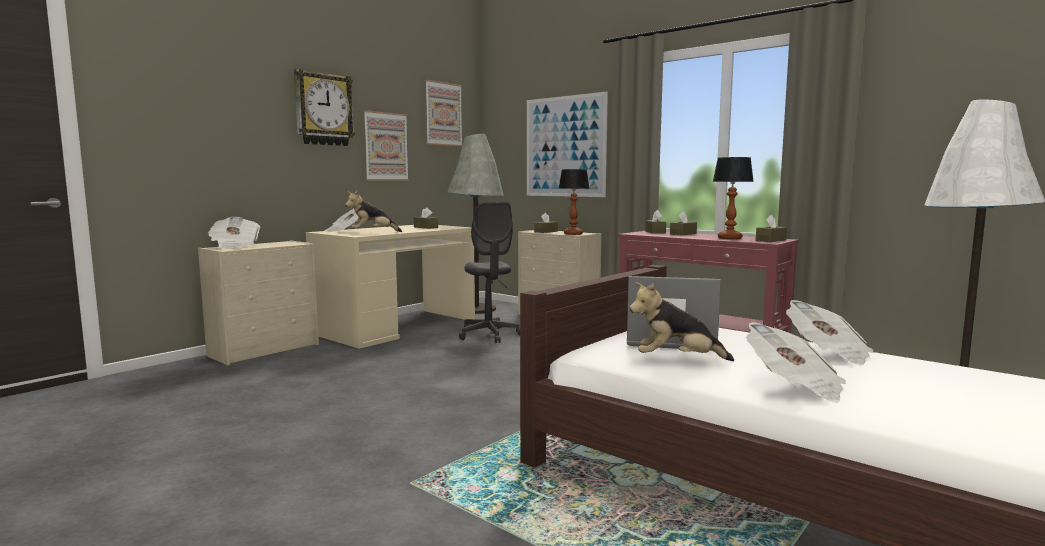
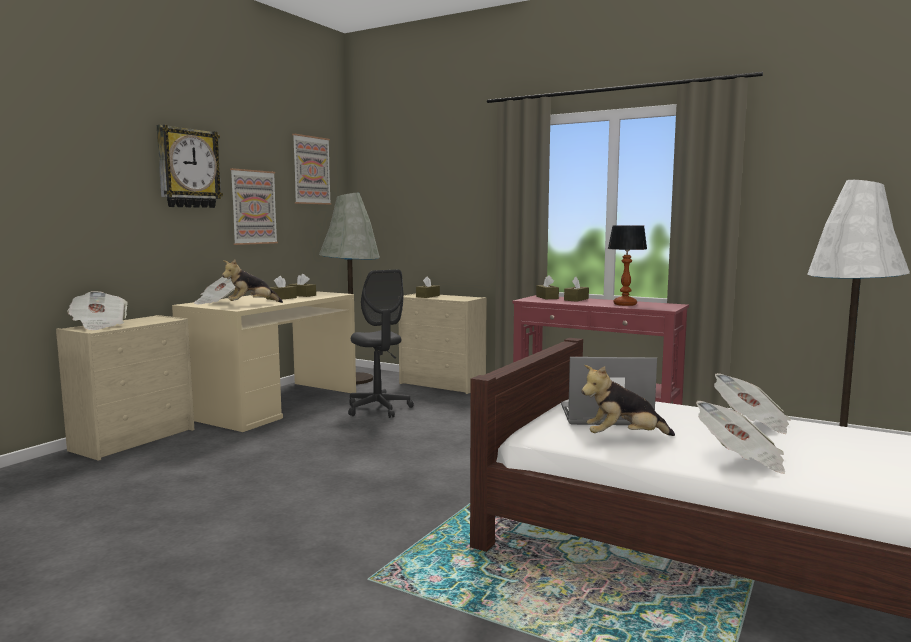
camera: 10 degrees left, 0 degrees up
(565, 146) = (444, 207): picture -> none
(572, 234) = (458, 299): table lamp -> none
(771, 240) = (665, 306): brown tissue box -> brown tissue box (281, 298)

